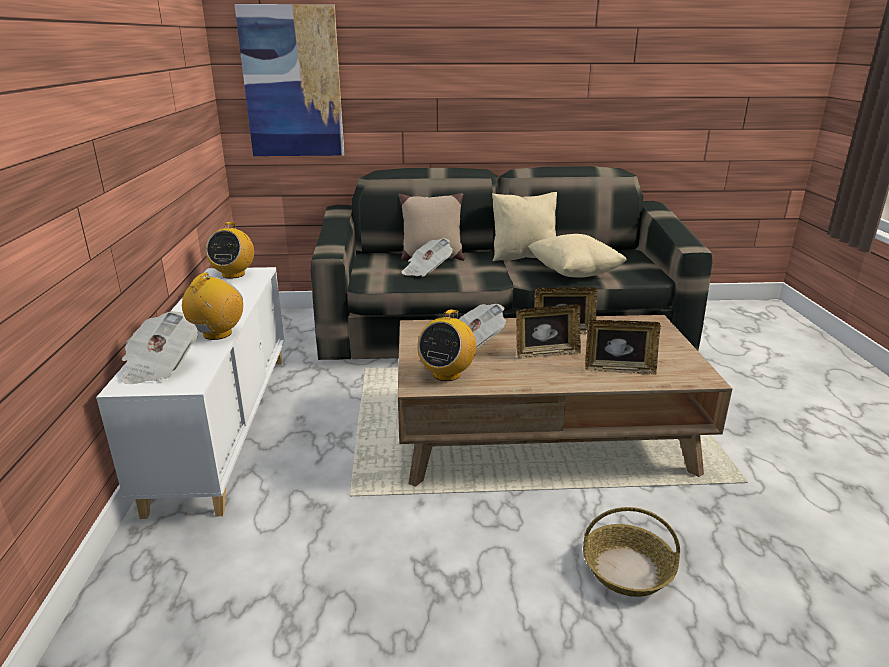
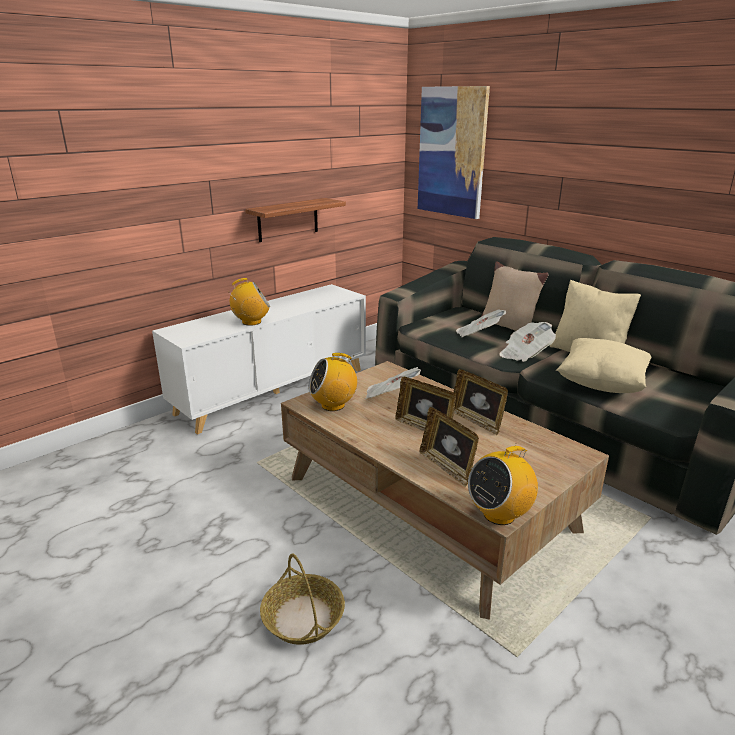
camera: 50 degrees right, 0 degrees up
(160, 367) = (197, 328): newspaper -> newspaper (525, 354)
(162, 188) = (288, 220): none -> shelf
(233, 274) = (334, 292): radio -> radio (499, 514)

